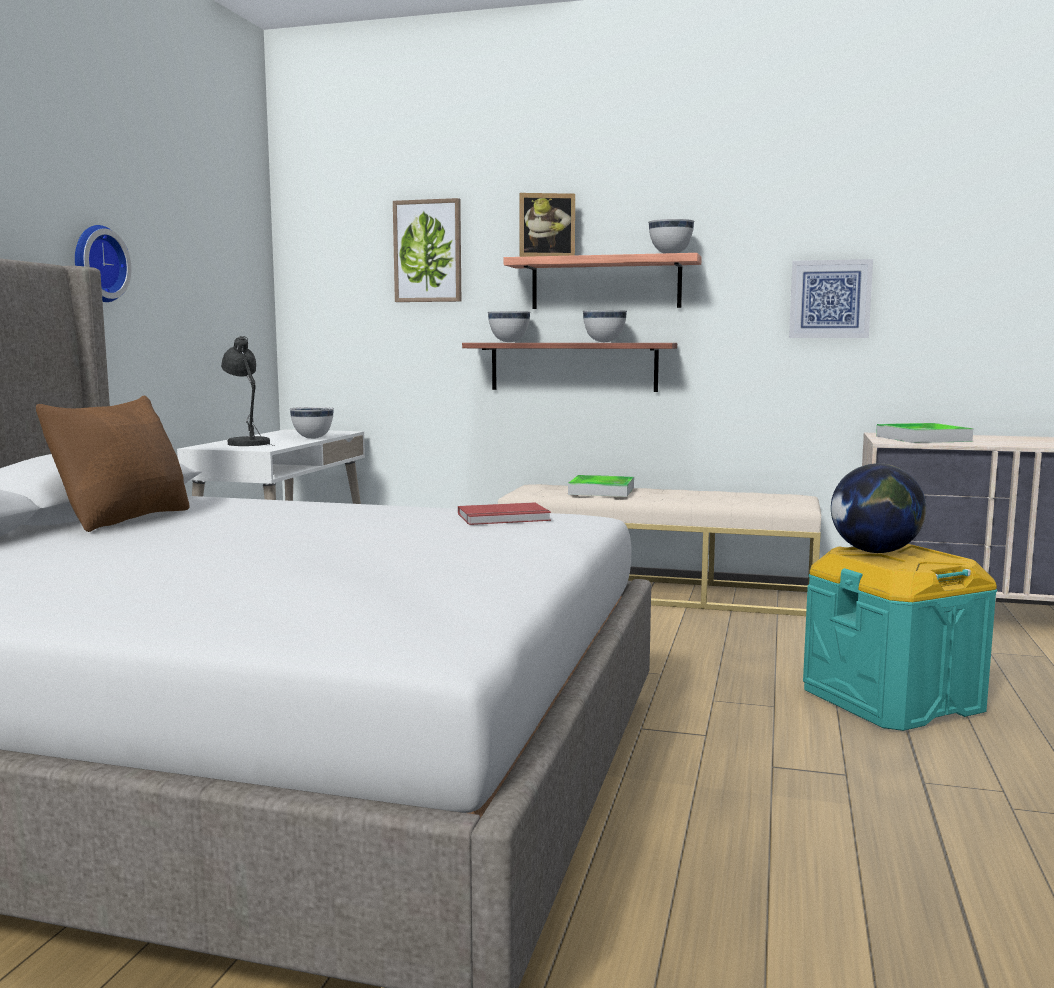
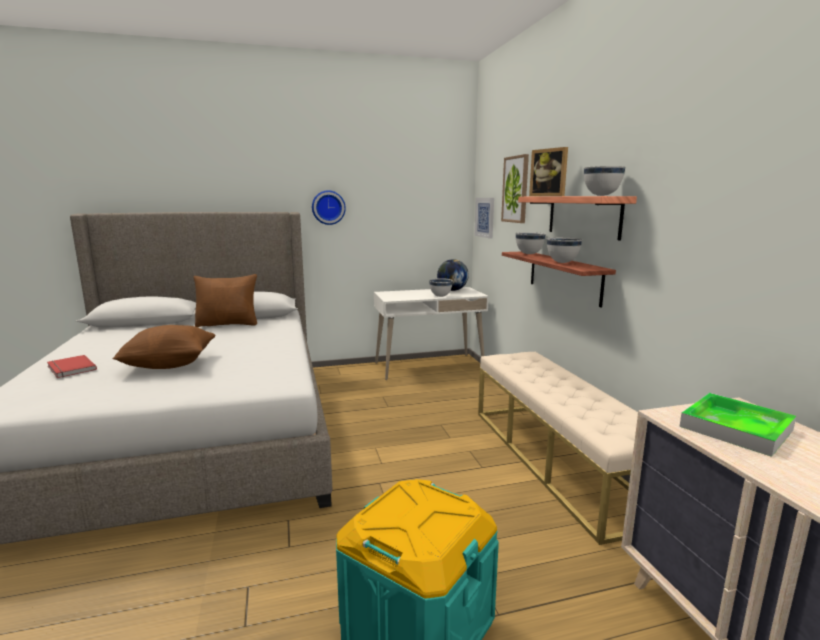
camera: 60 degrees right, 5 degrees up
(248, 443) = (404, 294): grey table lamp -> none
(359, 552) = (170, 365): none -> brown pillow
(504, 518) = (268, 370): red book -> red book (70, 368)
(601, 491) = (541, 371): tray -> none
(830, 299) = (729, 246): picture -> picture (485, 217)
(875, 552) = (420, 499): globe -> globe (452, 290)

